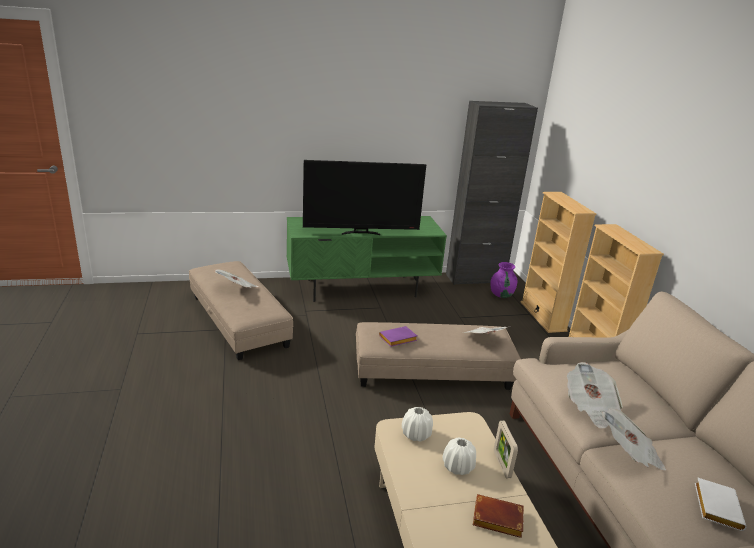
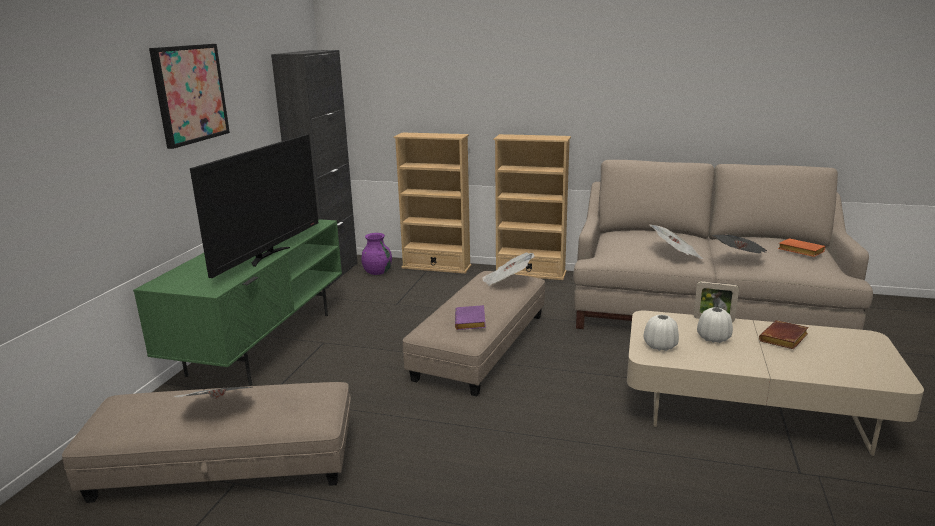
camera: 60 degrees left, 5 degrees down
(372, 116) = (190, 94): none -> picture
(715, 506) = (799, 251): white book -> orange book

